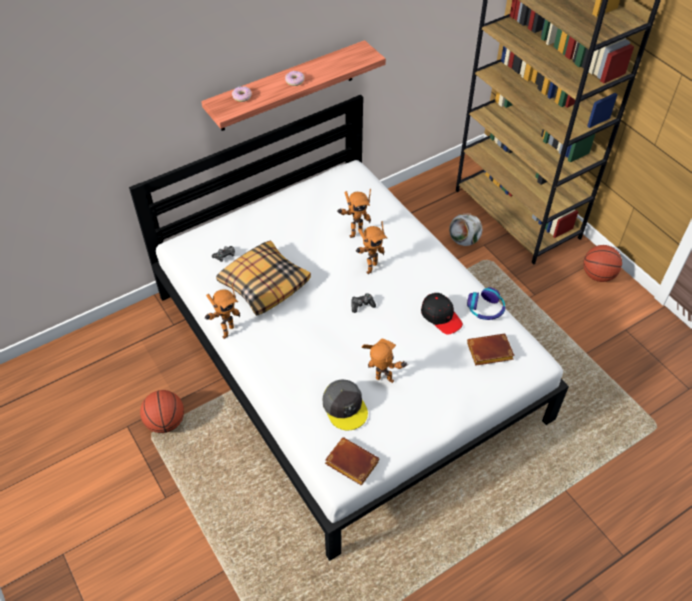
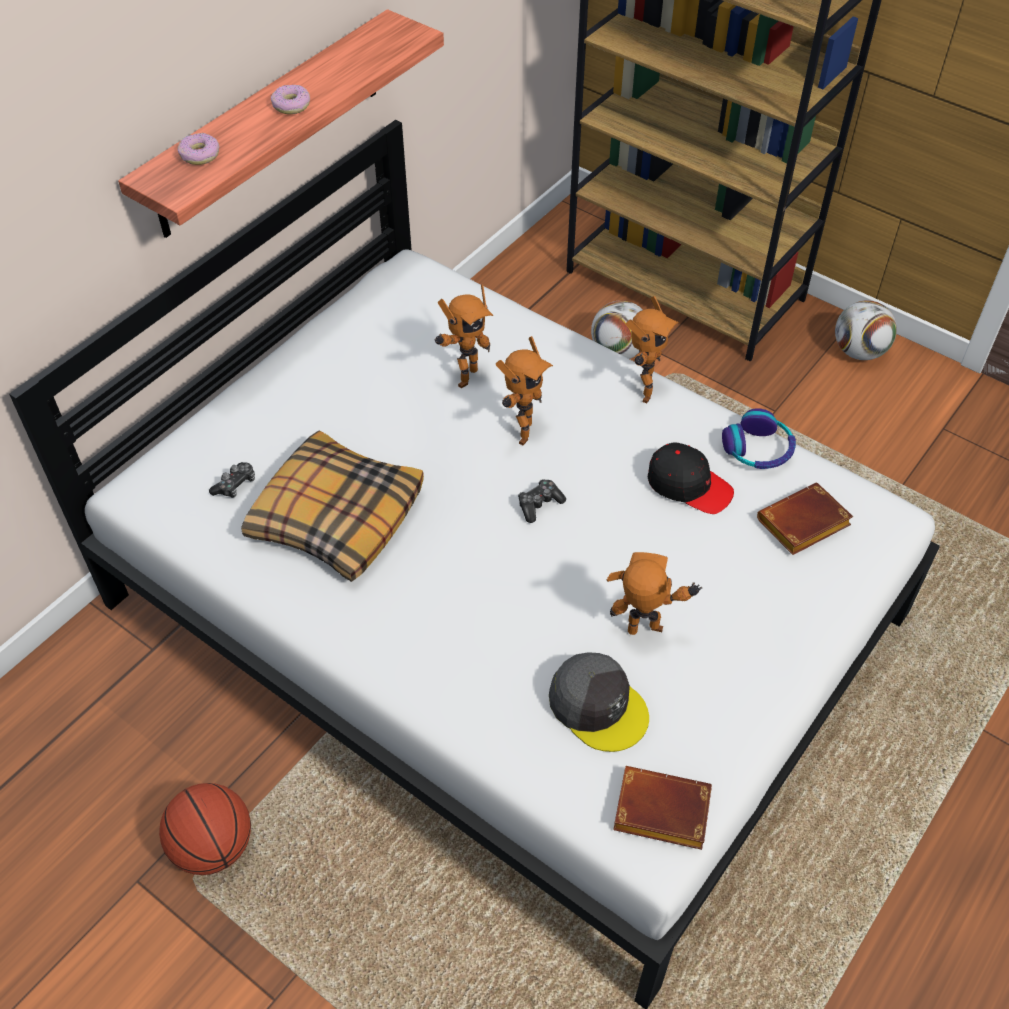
camera: 20 degrees left, 0 degrees up
(226, 331) = (300, 630): toy robot -> toy robot (641, 391)
(598, 275) = (859, 352): basketball -> football

